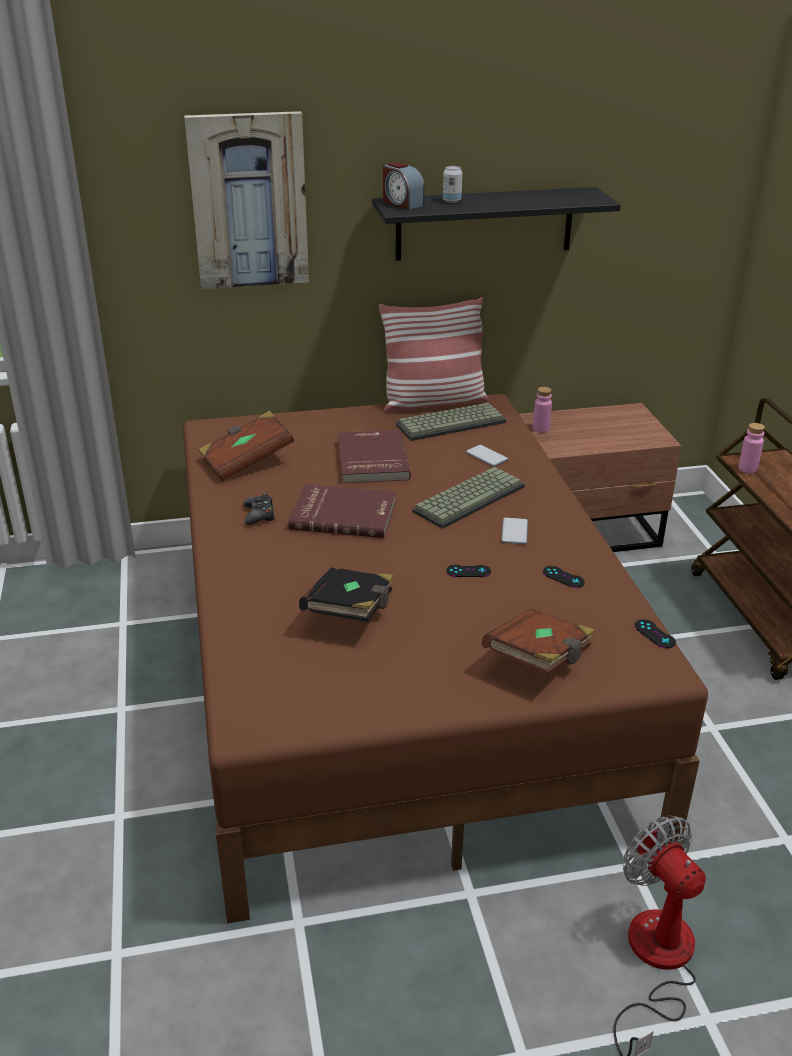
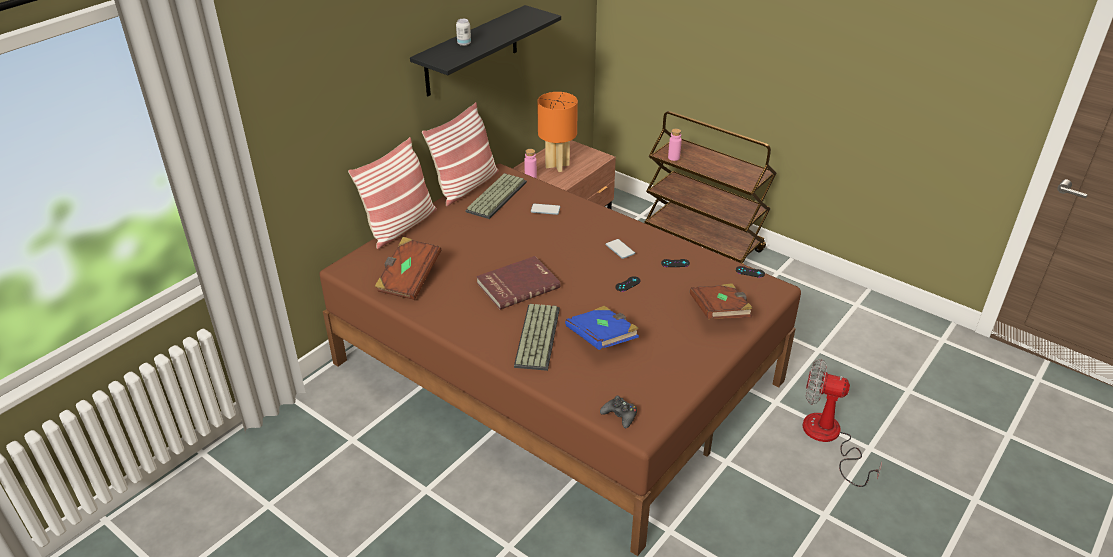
camera: 40 degrees left, 5 degrees up
(249, 201) = (337, 87): picture -> none
(259, 515) = (469, 310): black game controller -> black game controller (620, 415)
(312, 412) = (400, 226): none -> pillow
(351, 612) = (602, 339): black book -> blue book
(371, 460) = (484, 242): red book -> none
(402, 203) = (437, 55): alarm clock -> none
(469, 497) = (570, 240): keyboard -> keyboard (536, 336)
(591, 428) = (557, 165): none -> orange table lamp

